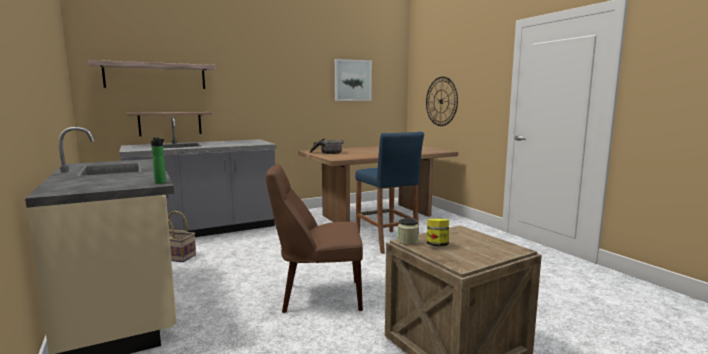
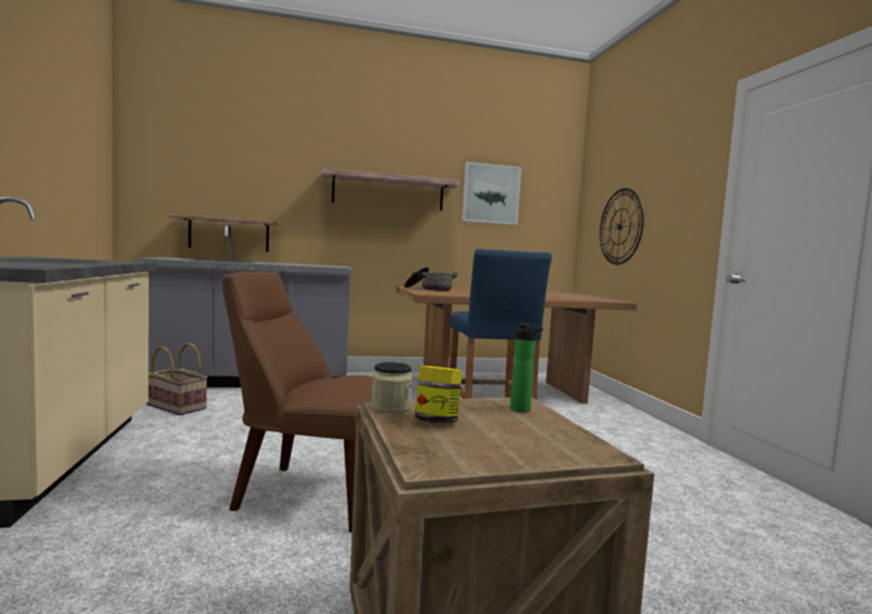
camera: 15 degrees right, 5 degrees down
(156, 76) = (216, 172): shelf -> shelf (388, 192)
(161, 183) = (42, 267): bottle -> bottle (522, 410)

